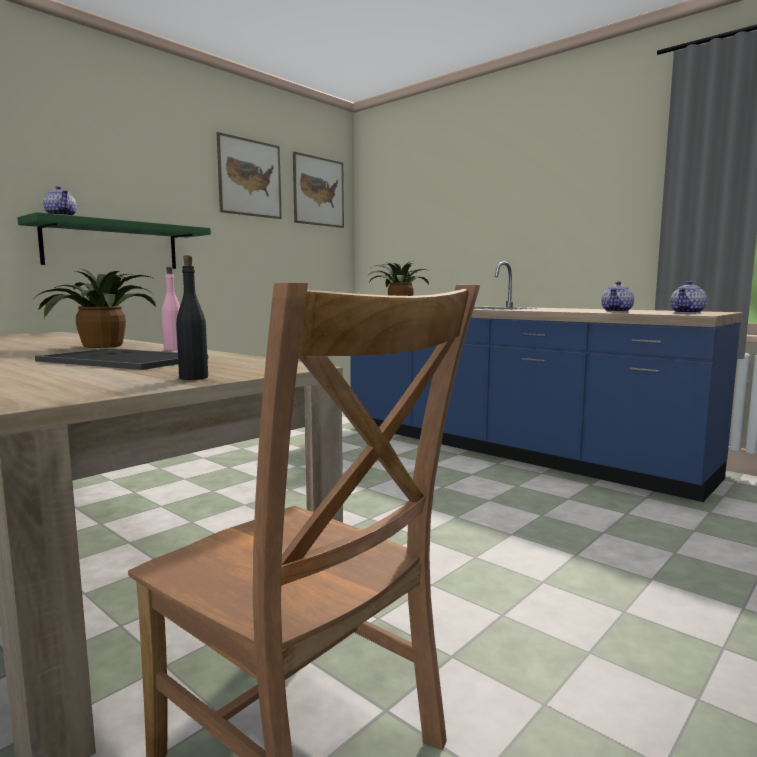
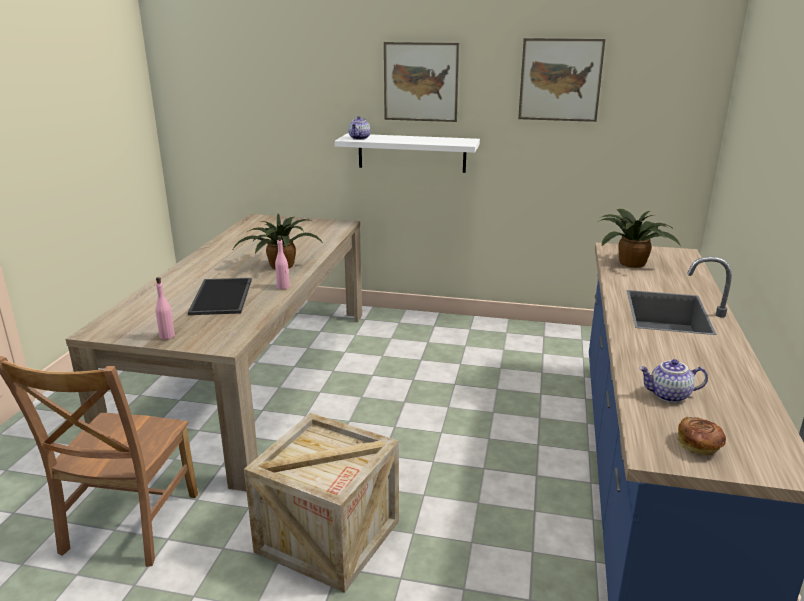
camera: 60 degrees right, 15 degrees up
(112, 246) = (411, 153): green shelf -> white shelf
(193, 377) = (167, 336): black bottle -> pink bottle
(318, 191) = (663, 84): picture -> picture (421, 82)
(483, 576) = (328, 536): none -> crate
(688, 313) = (699, 446): teapot -> bread

